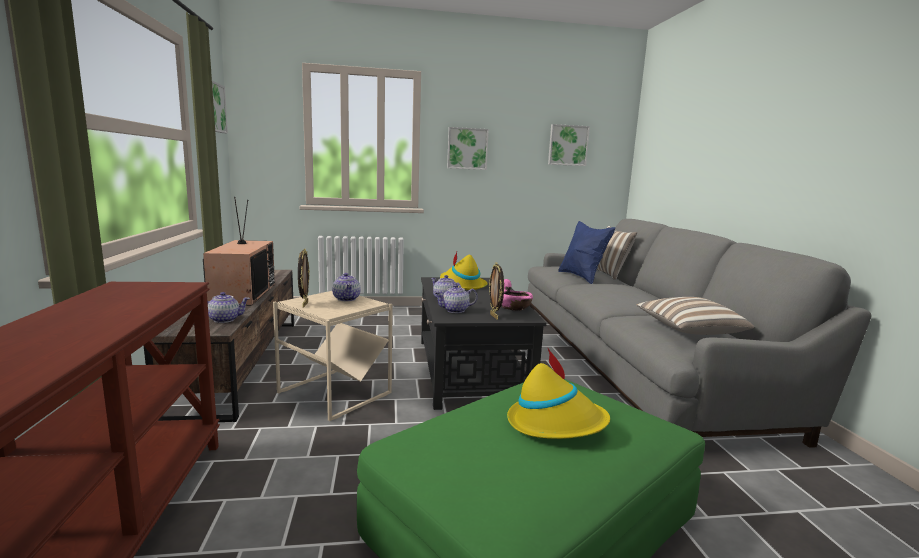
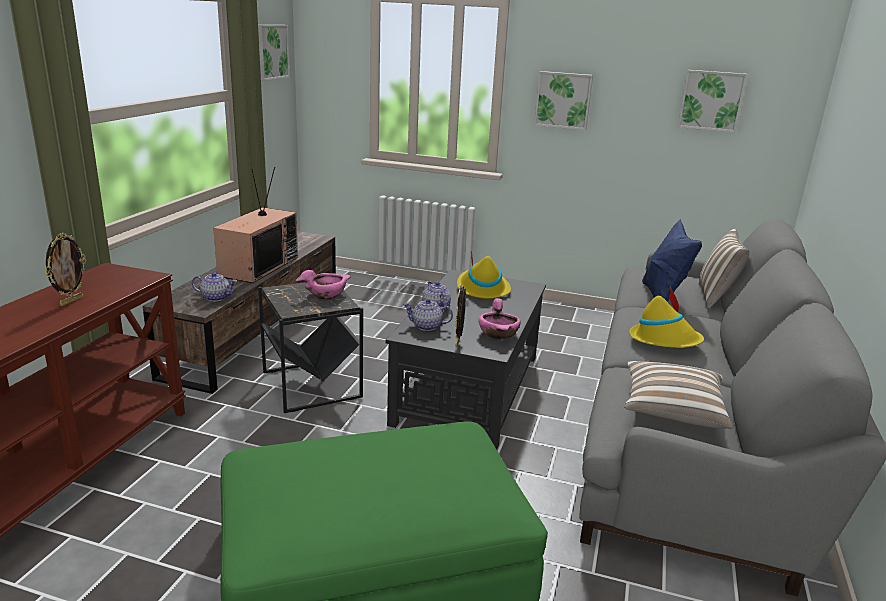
camera: 25 degrees right, 10 degrees up
(304, 304) = (280, 295): picture frame -> picture frame (71, 301)
(334, 393) = (312, 384): beige side table -> black side table
(347, 299) = (326, 294): teapot -> pink bowl
(556, 423) = (389, 477): yellow hat -> yellow hat (664, 340)

